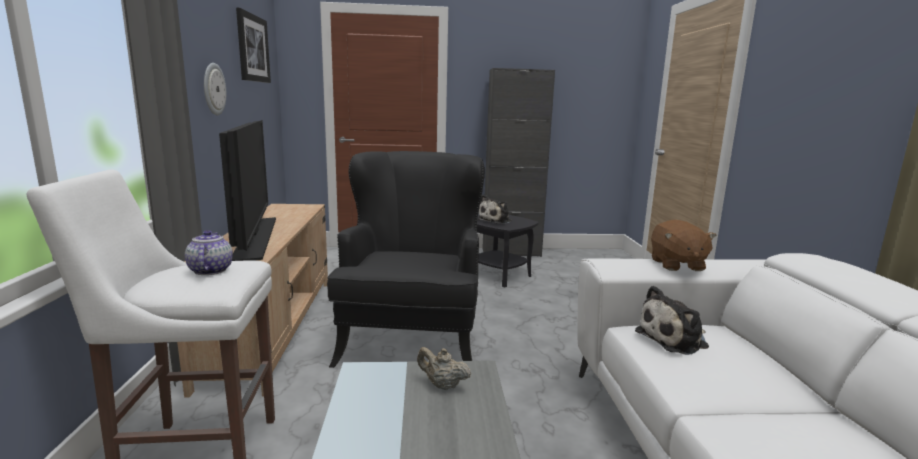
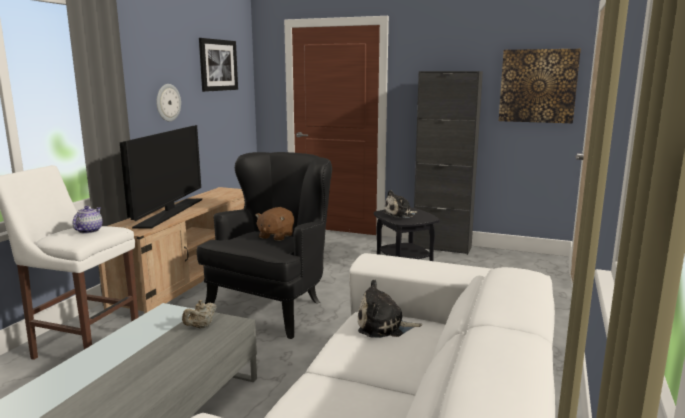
camera: 25 degrees right, 0 degrees up
(442, 385) = (201, 327): beige teapot -> beige teapot turned 105 degrees counterclockwise
(597, 88) = (538, 86): none -> picture
(676, 265) = (427, 267): brown plush toy -> brown plush toy (275, 236)

